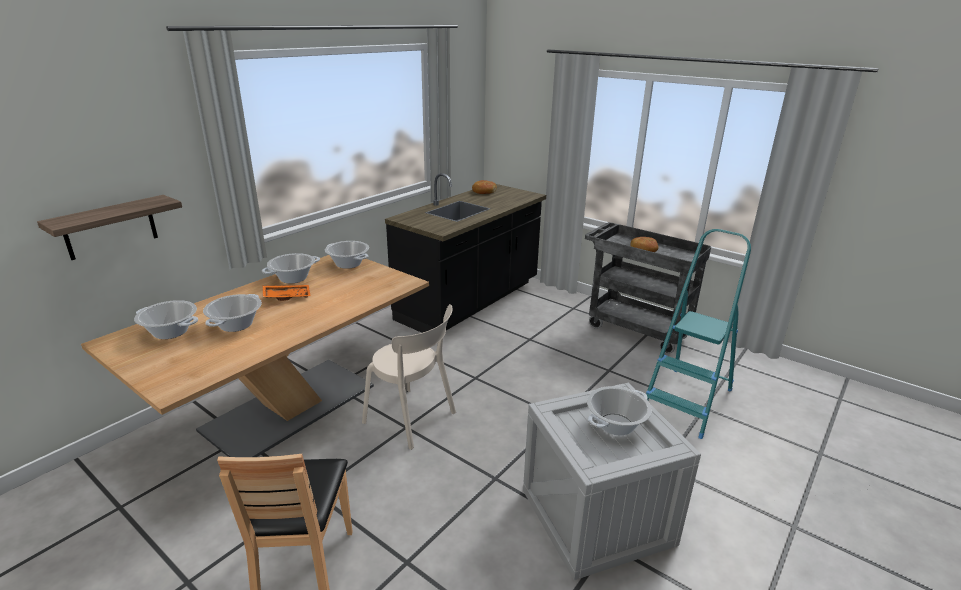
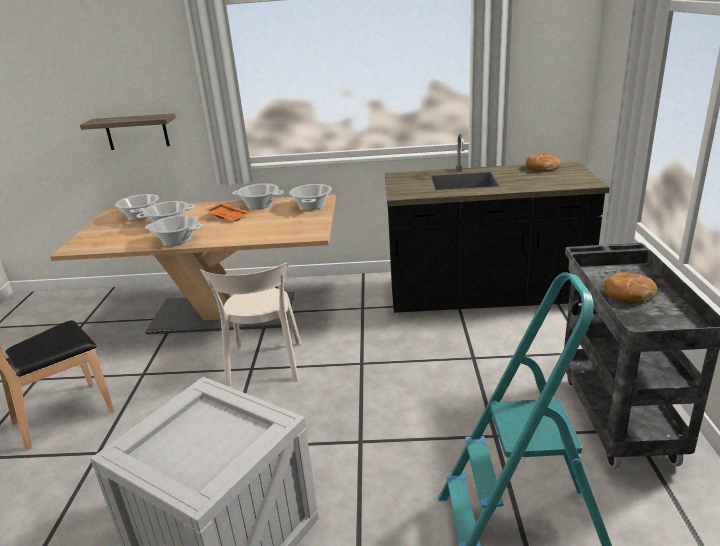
camera: 55 degrees right, 0 degrees up
(616, 424) = (218, 441): cooking pot -> cooking pot (177, 241)

